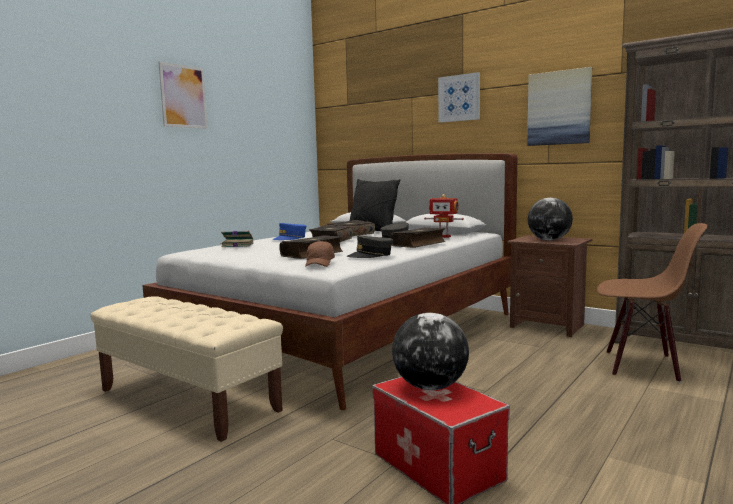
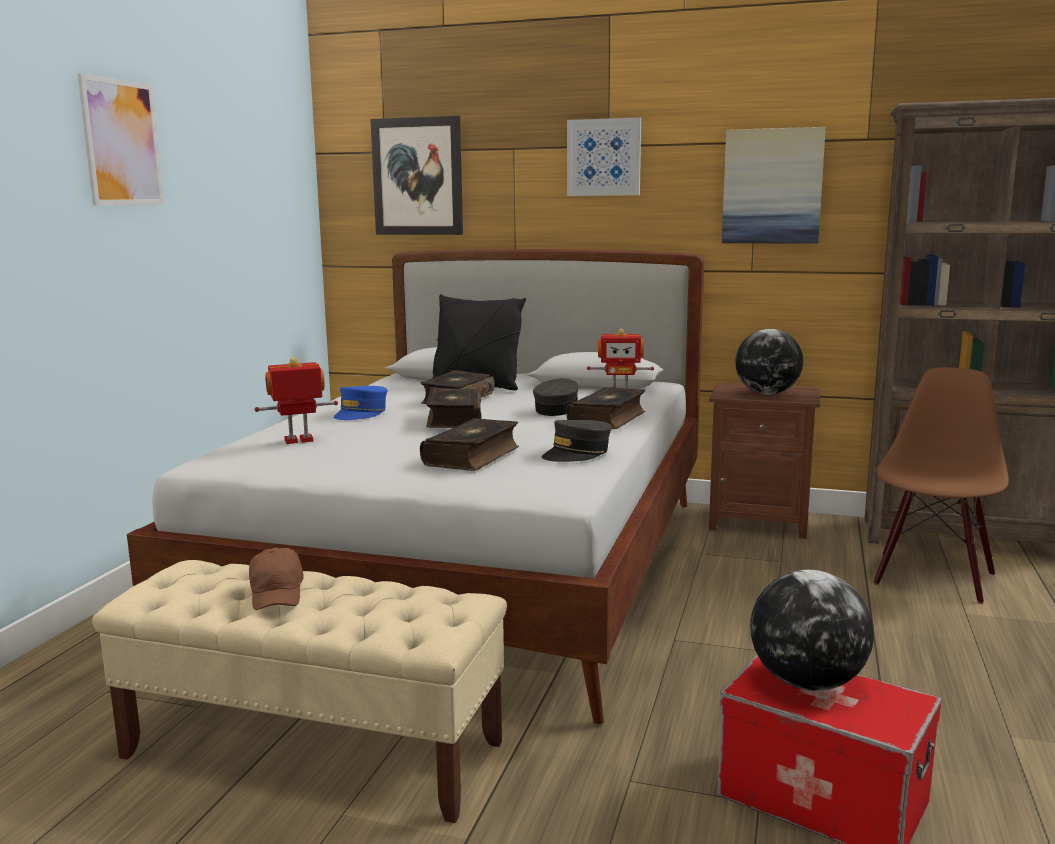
camera: 20 degrees left, 5 degrees up
(237, 245) = (299, 441): book -> toy robot
(319, 263) = (525, 481): brown cap -> brown cap (277, 594)
(362, 117) = (417, 177): none -> picture
(642, 365) = (932, 578): brown chair -> brown chair turned 60 degrees counterclockwise

